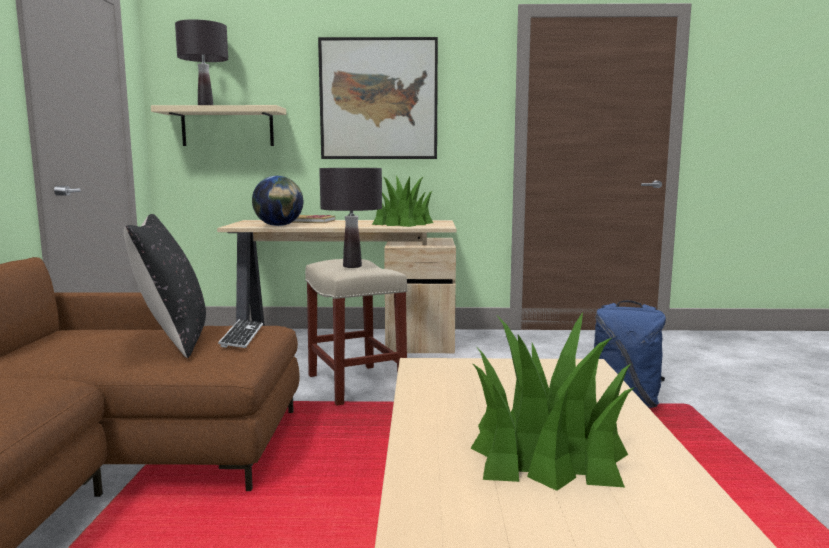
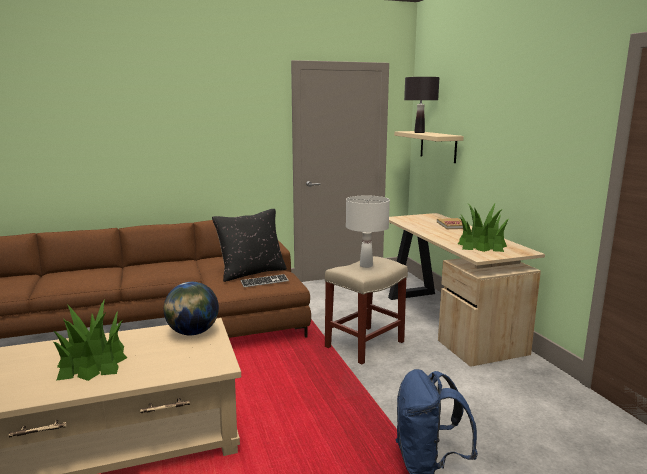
camera: 70 degrees right, 5 degrees up
(279, 226) = (412, 224): globe -> globe (193, 332)
(352, 266) = (366, 265): black table lamp -> white table lamp
(378, 99) = (512, 133): picture -> none

